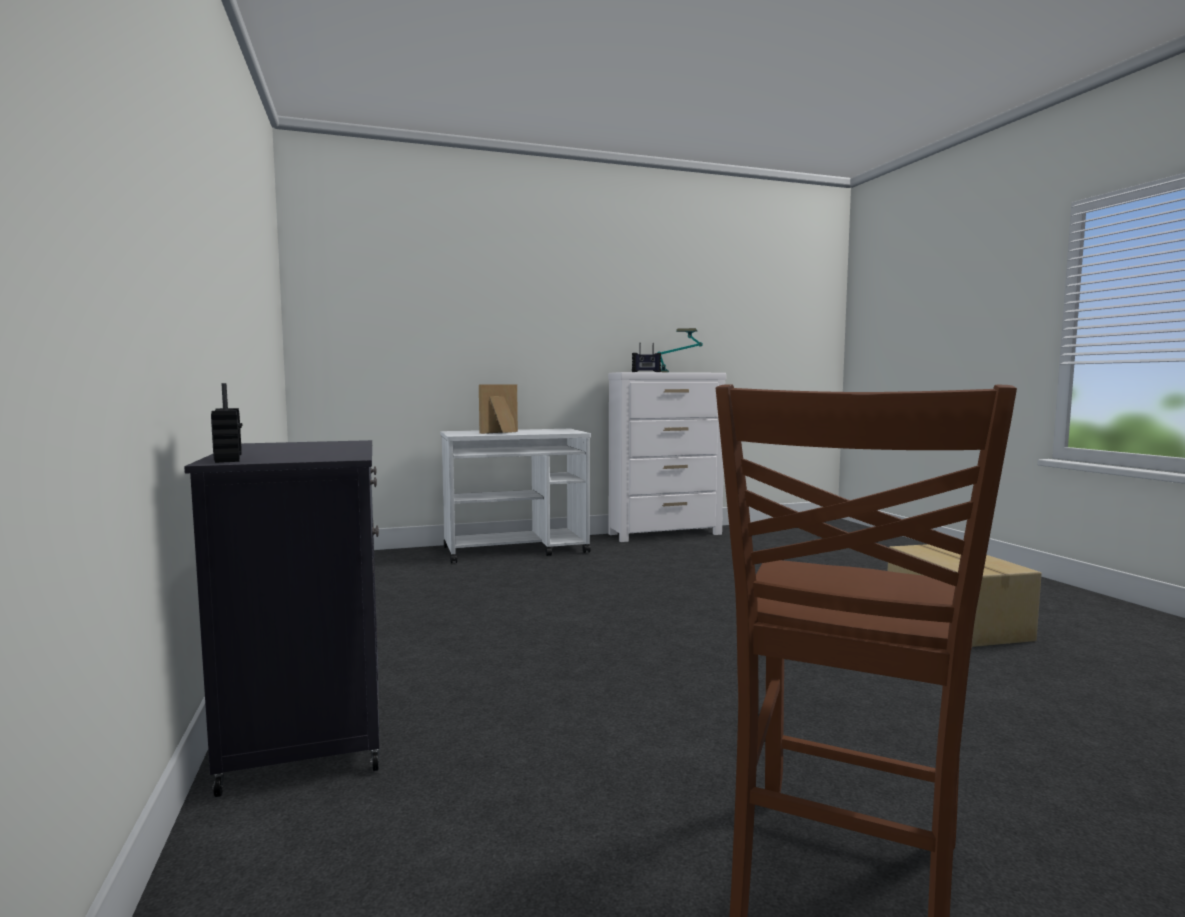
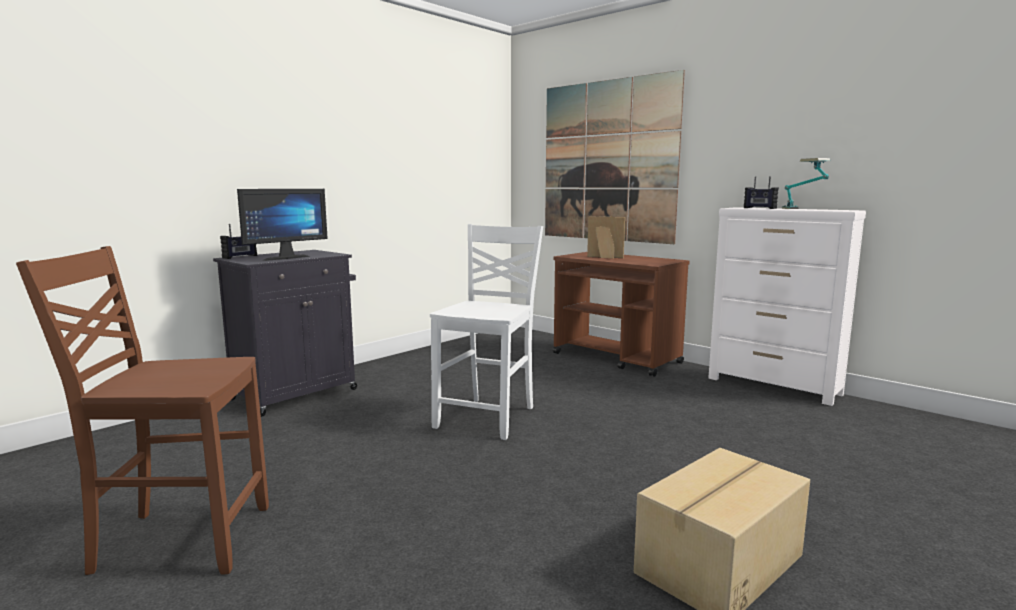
camera: 60 degrees right, 5 degrees up
(326, 450) = (284, 257): none -> monitor
(456, 321) = (608, 161): none -> picture
(516, 550) = (617, 358): white cart -> brown cart
(605, 627) = (488, 417): none -> white chair

